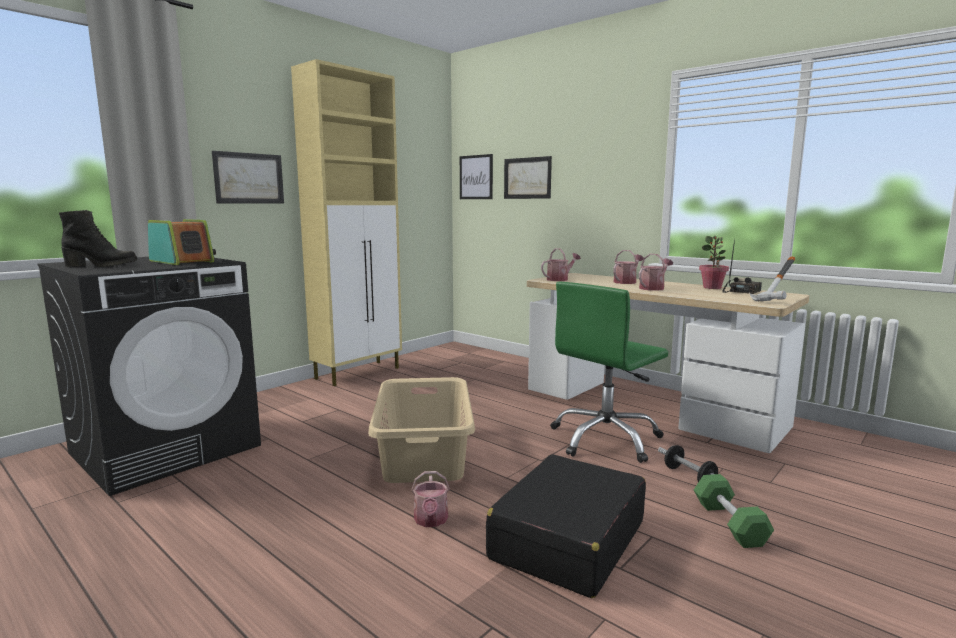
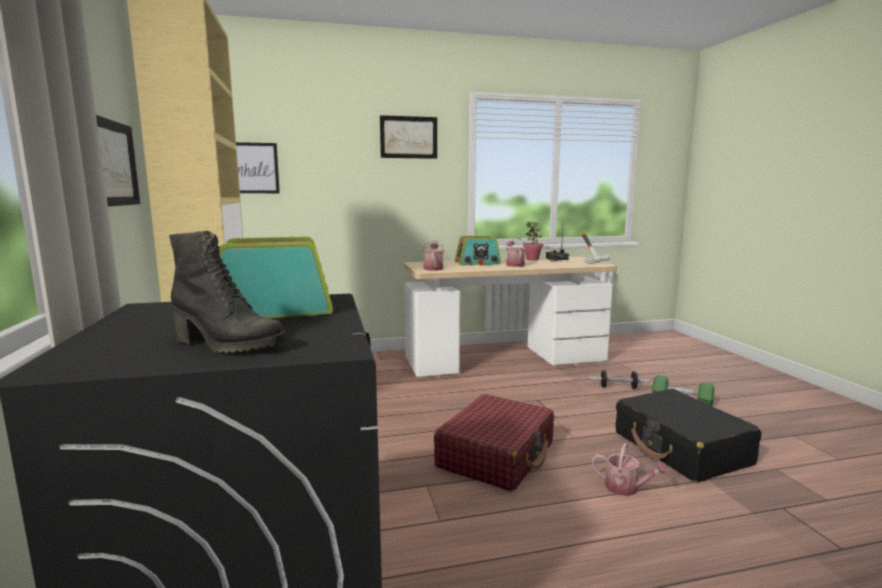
camera: 55 degrees left, 0 degrees up
(101, 265) = (227, 345): black boot -> black boot turned 90 degrees clockwise
(425, 454) = (496, 455): beige laundry basket -> red suitcase
(527, 178) = (327, 172): picture -> picture (408, 137)
(606, 439) = (542, 387): green office chair -> none
(626, 282) = (477, 263): watering can -> radio

